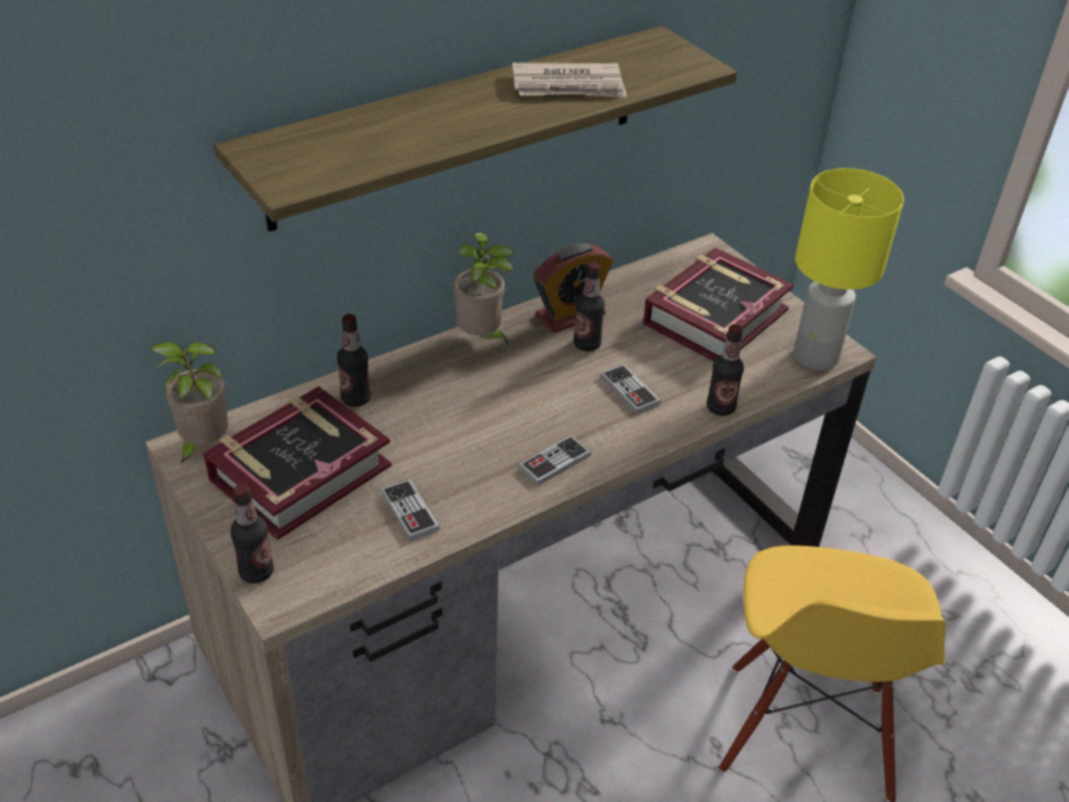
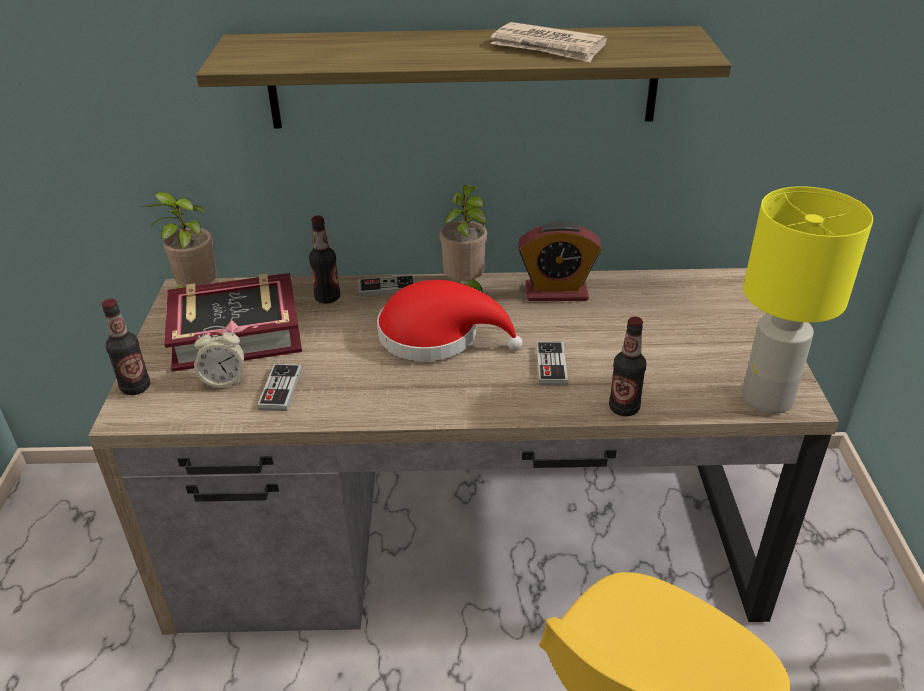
camera: 35 degrees right, 5 degrees down
(342, 526) = (224, 380): none -> alarm clock
(504, 399) = (437, 336): none -> red hat
(554, 462) = (429, 396): game controller -> game controller (387, 288)
(587, 344) = (549, 318): bottle -> none
(714, 316) = (691, 333): book -> none

